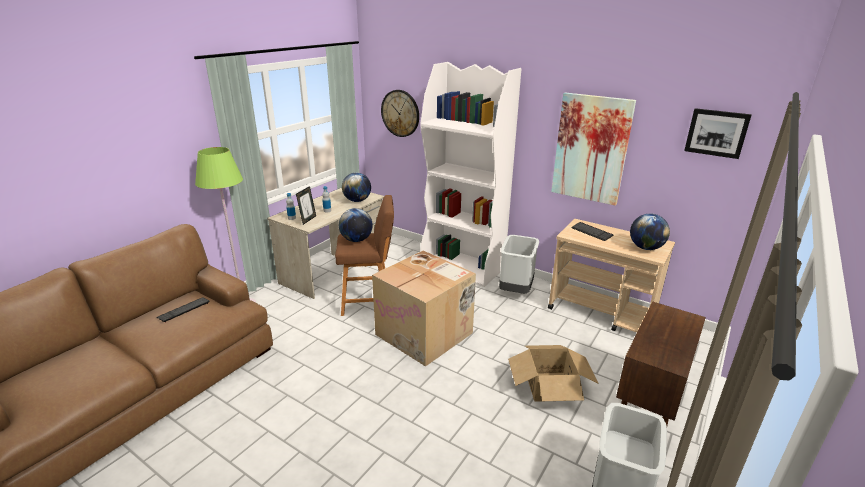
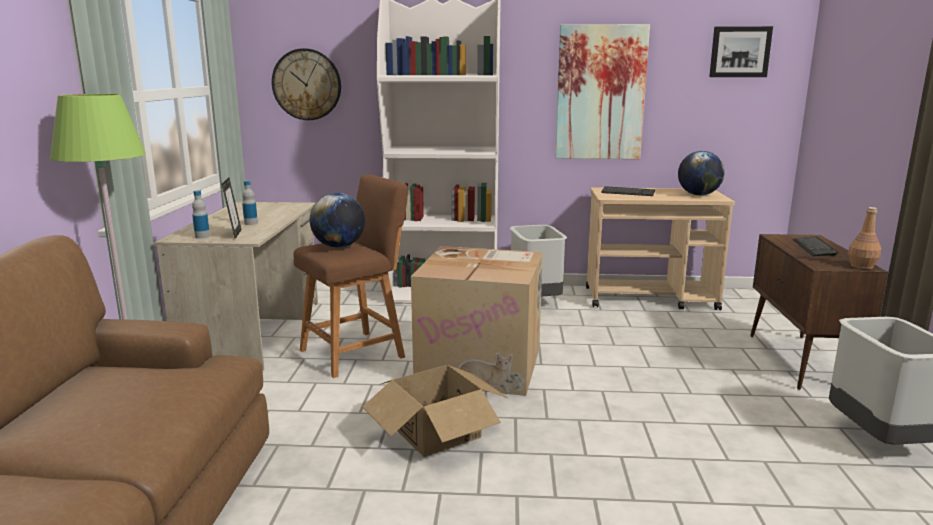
camera: 30 degrees left, 10 degrees down
(184, 310) = (115, 386): keyboard -> keyboard (814, 248)
(357, 201) = (282, 210): globe -> none
(549, 386) = (688, 371): cardboard box -> cardboard box (436, 431)
(673, 365) = (861, 266): none -> brown bottle

